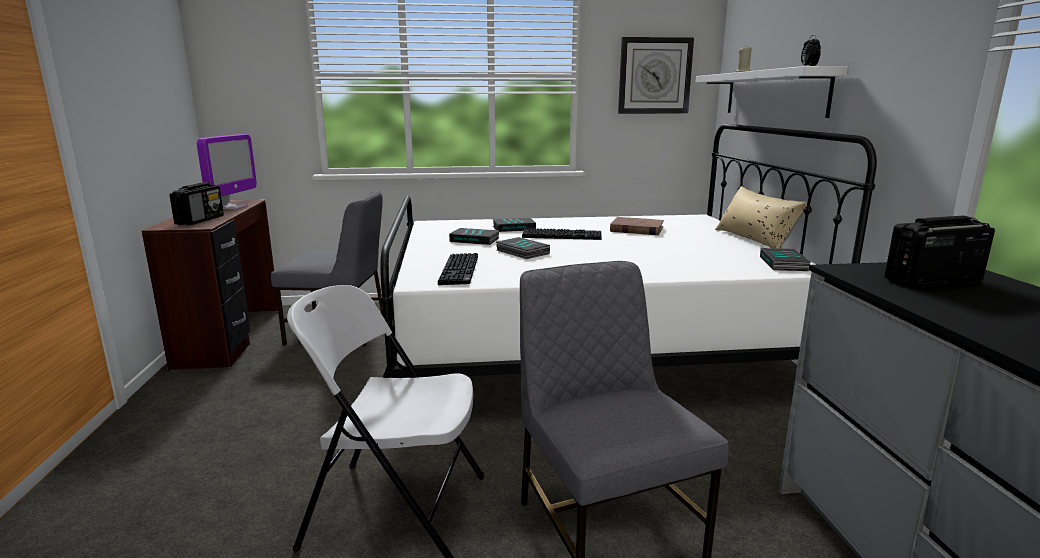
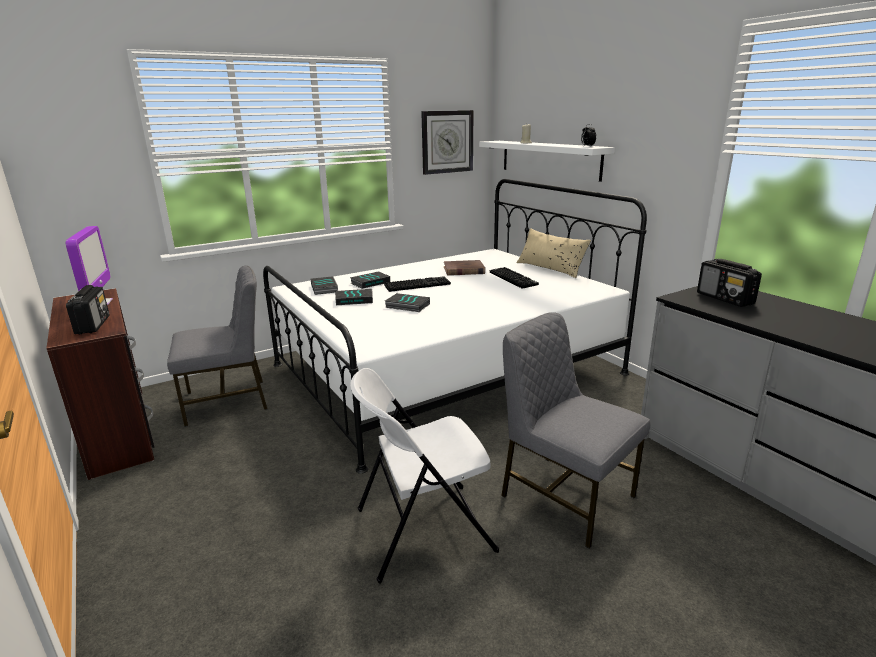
camera: 25 degrees left, 5 degrees up
(461, 270) = (384, 332): keyboard -> keyboard (514, 278)
(784, 264) = (589, 287): book -> book (325, 288)
(931, 281) = (725, 299): radio -> radio turned 75 degrees counterclockwise

